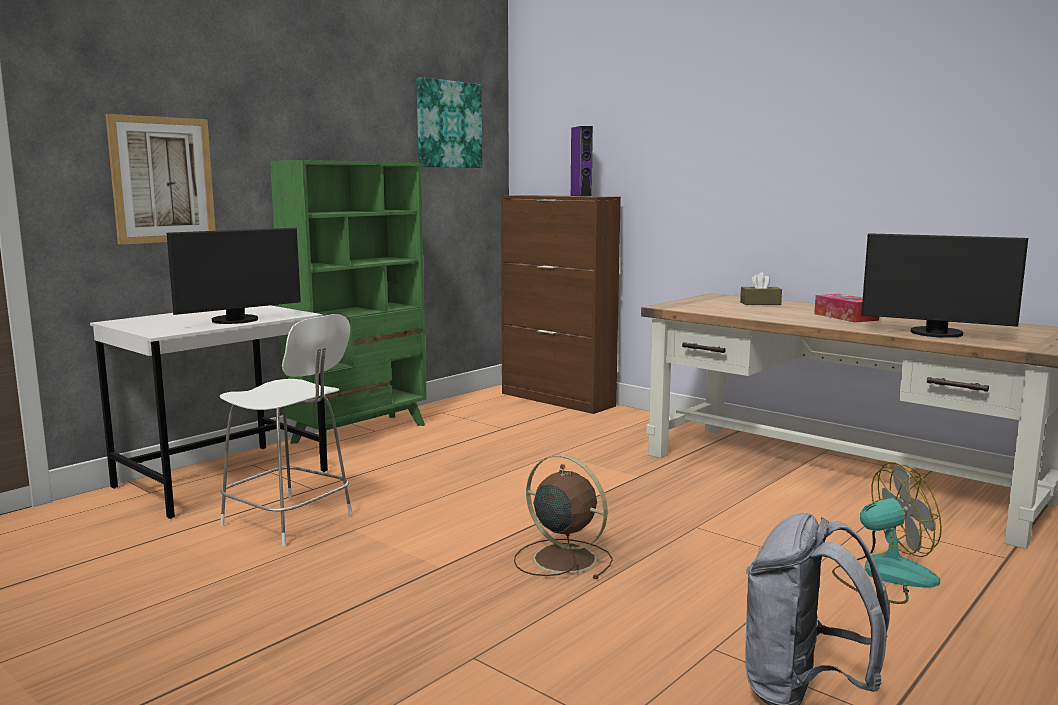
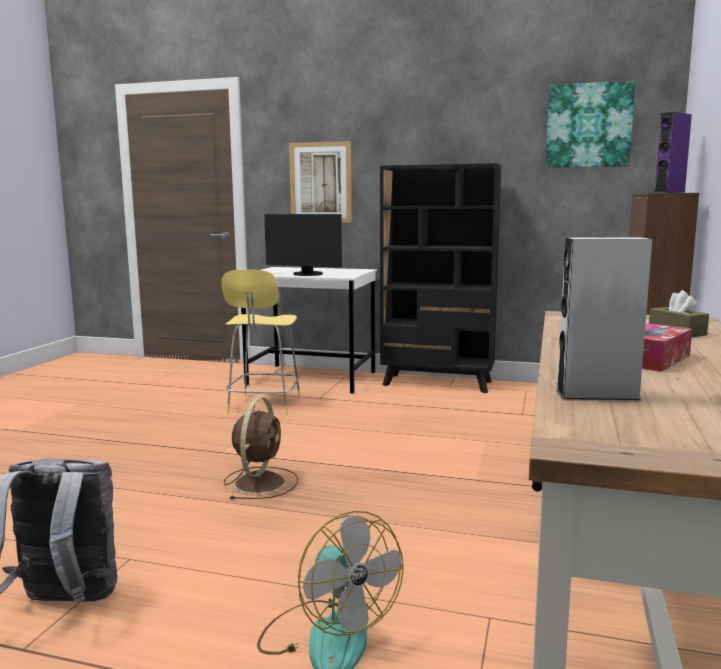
camera: 65 degrees right, 0 degrees up
(290, 521) = (264, 405): white stool -> yellow stool
(361, 433) = (438, 383): green bookcase -> black bookcase
(936, 334) = (597, 395): monitor -> grey speaker

